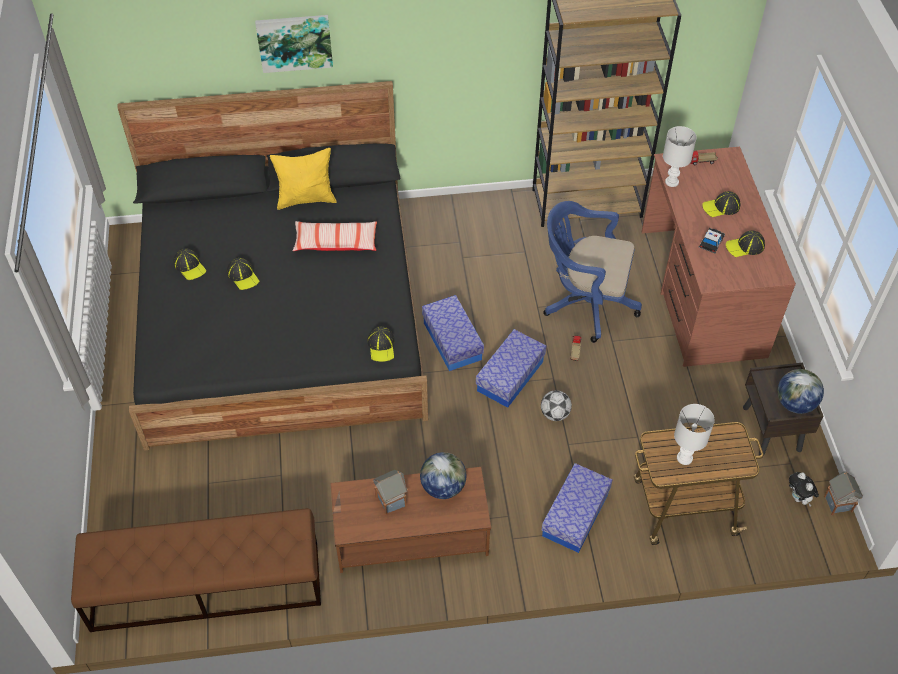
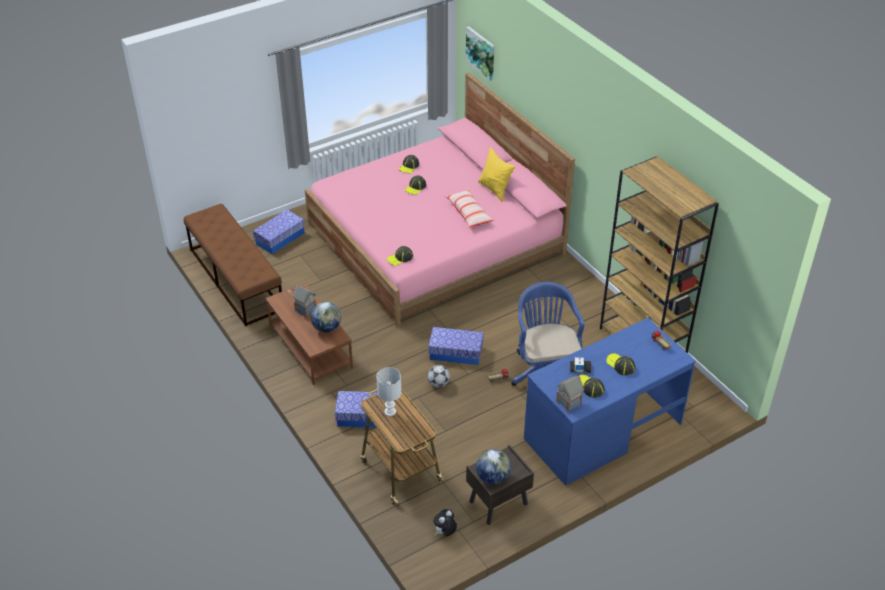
camera: 65 degrees right, 10 degrees down
(282, 315) = (435, 239): black bed -> pink bed
(294, 42) = (542, 96): picture -> picture (481, 53)
(452, 341) = (466, 317): storage box -> storage box (280, 238)
(671, 181) = (626, 333): white table lamp -> none
(701, 292) = (602, 431): brown desk -> blue desk
(837, 503) = (454, 557): toy house -> toy house (569, 402)

